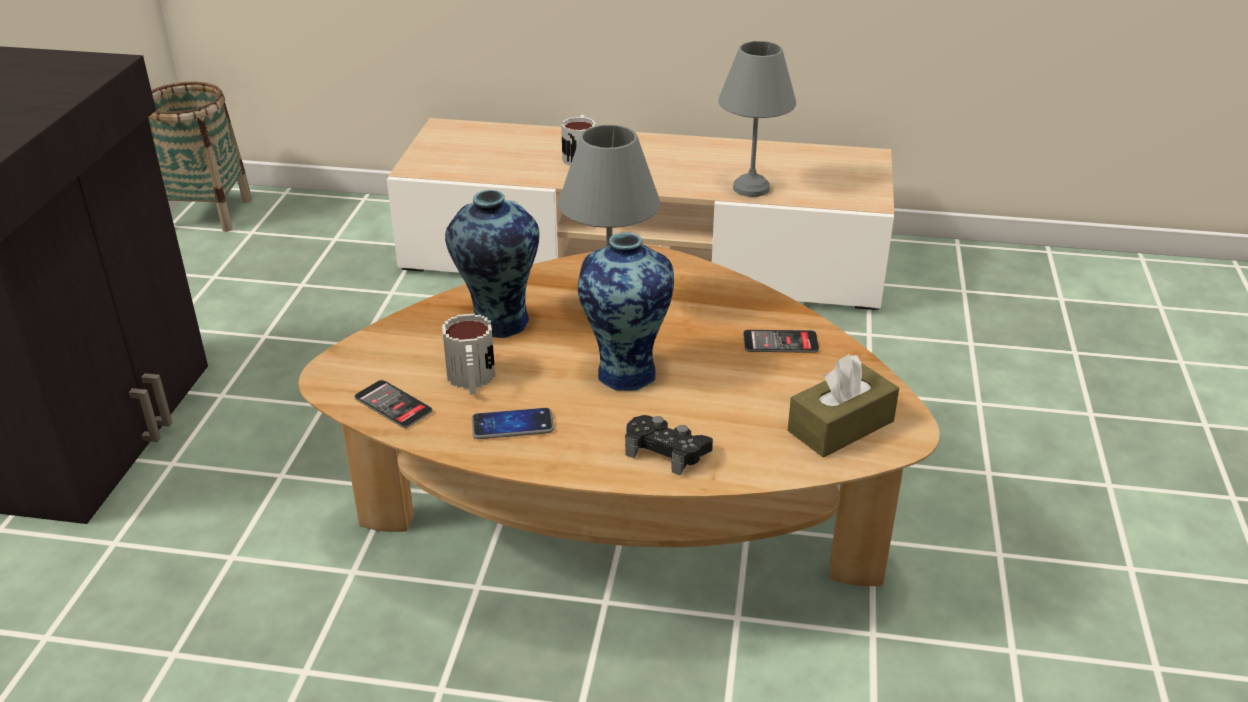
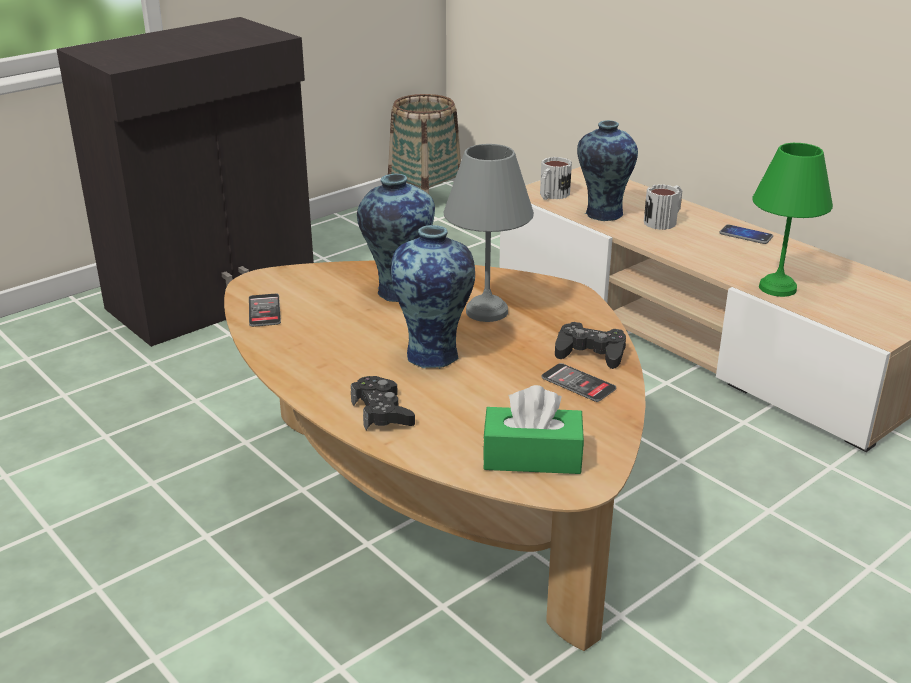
camera: 40 degrees right, 5 degrees down
(471, 380) = (329, 317): mug -> mug (551, 196)
(512, 425) = (312, 352): phone -> phone (746, 235)
(516, 167) = (602, 214): none -> vase
(749, 188) = (775, 287): grey table lamp -> green table lamp
(750, 309) = (590, 353): none -> black game controller
(840, 426) = (532, 457): brown tissue box -> green tissue box

